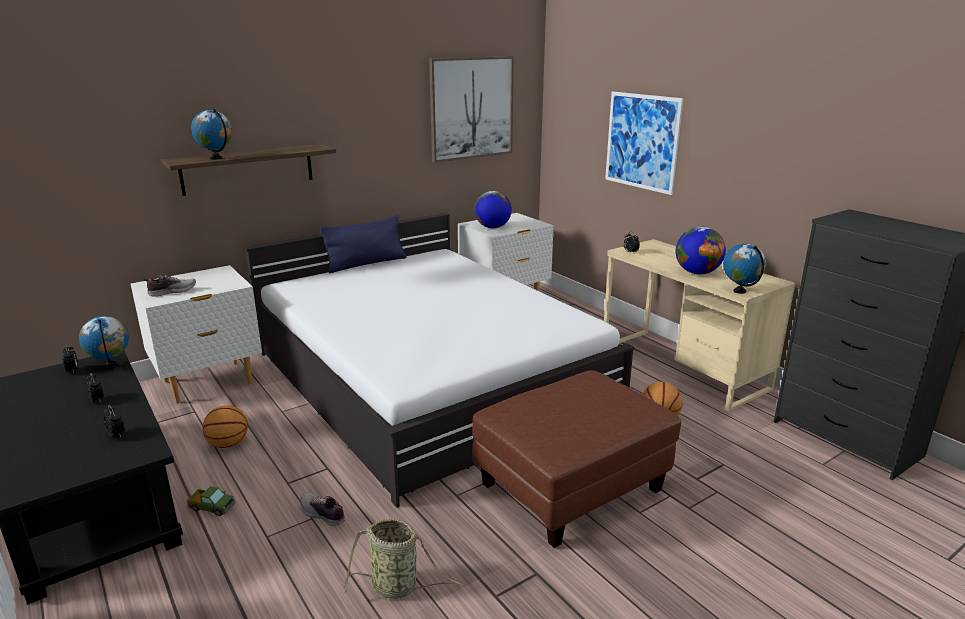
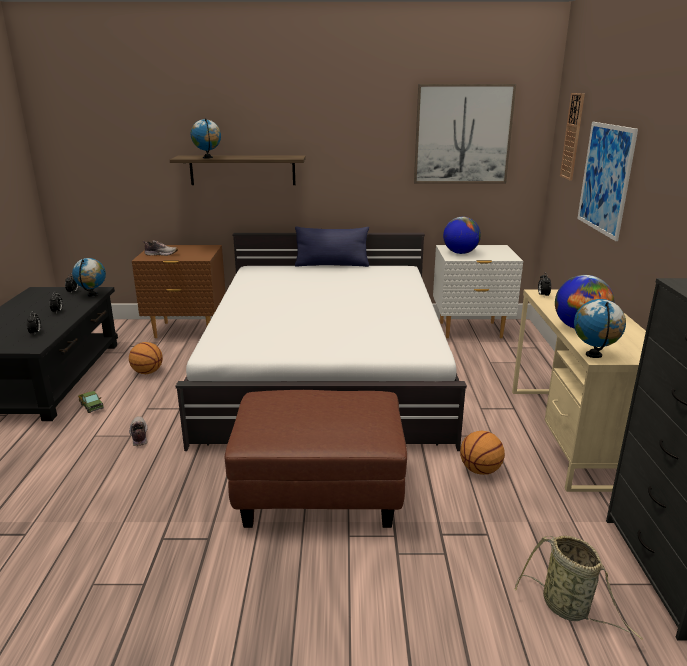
camera: 35 degrees right, 0 degrees up
(208, 382) = (187, 330): white nightstand -> brown nightstand
(398, 587) = (117, 501): basket -> basket (568, 608)
(579, 105) = (572, 136): none -> wall clock

